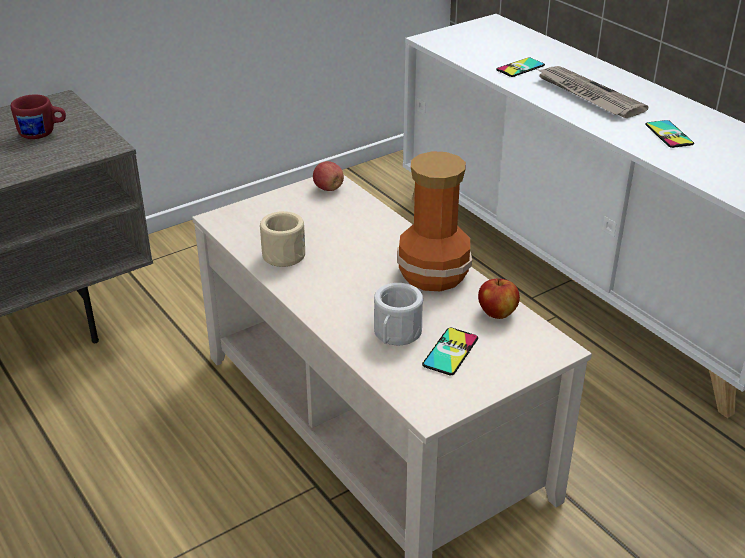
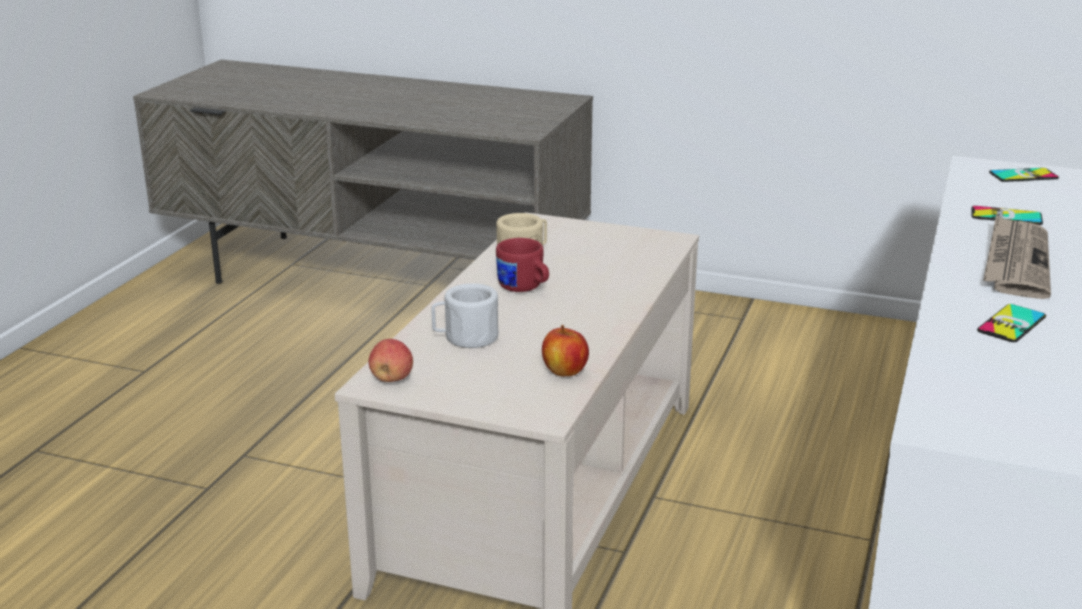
camera: 55 degrees right, 10 degrees down
(43, 134) = (509, 111): red mug -> red mug (524, 289)
(328, 188) = (657, 242): apple -> apple (391, 379)
(432, 274) = (585, 325): vase -> none
(450, 351) = (472, 368): phone -> phone (1023, 176)

